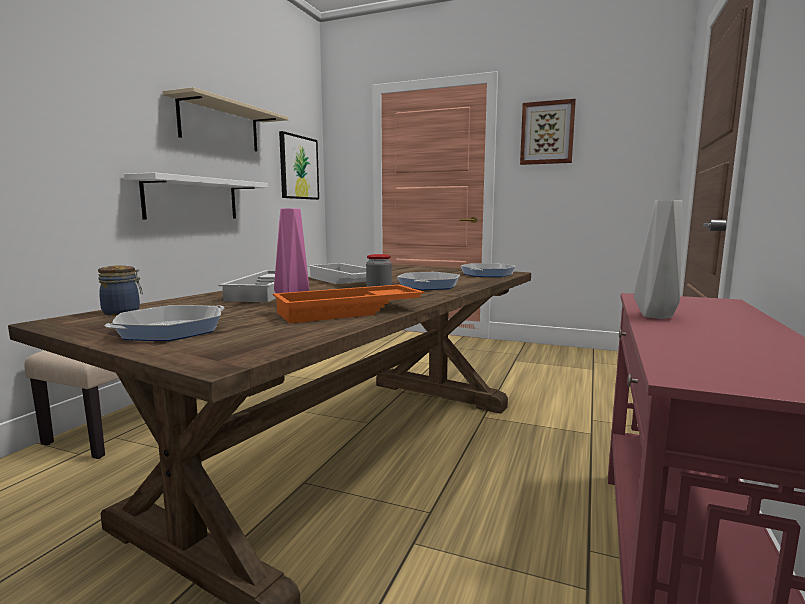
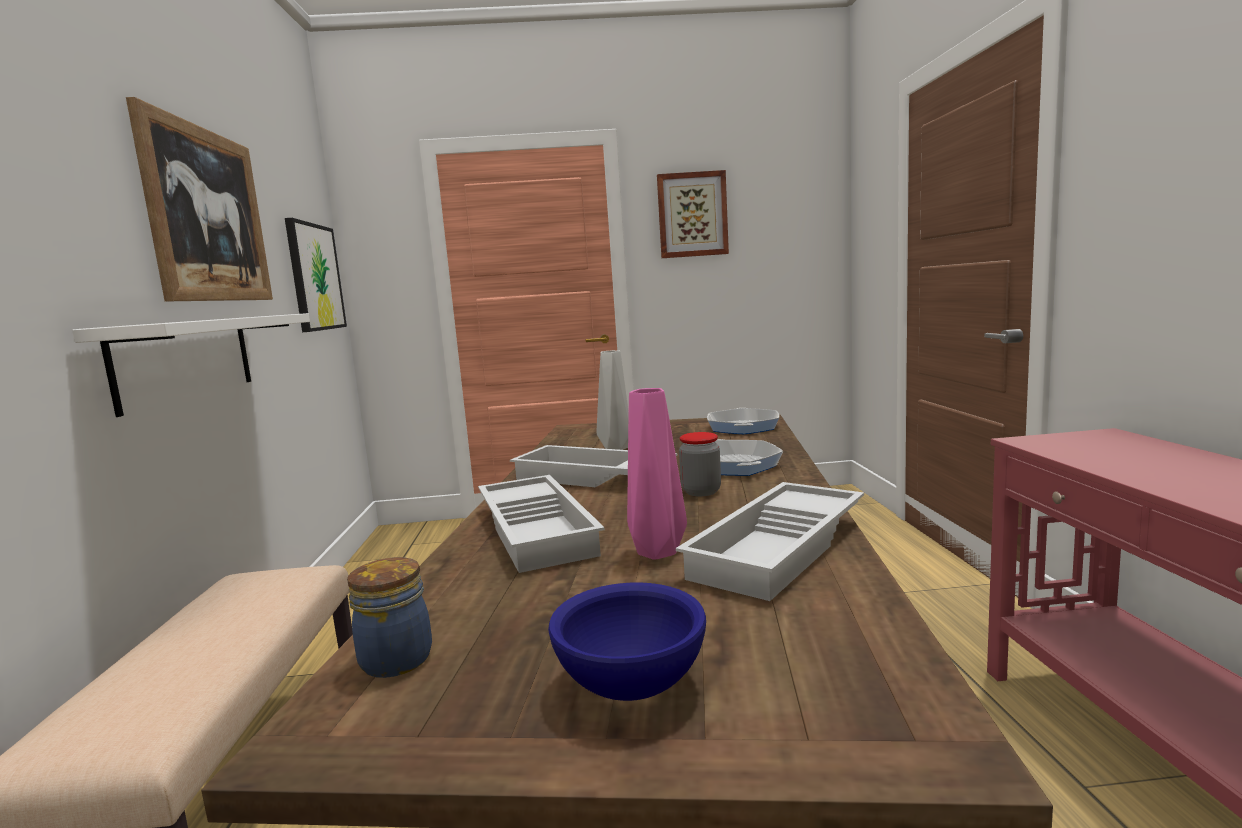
camera: 25 degrees left, 0 degrees up
(170, 330) = (630, 684): frying pan -> blue bowl
(220, 126) = (208, 215): beige shelf -> picture
(349, 312) = (781, 549): orange tray -> white tray
(657, 316) = (1138, 474): grey vase -> grey vase (617, 448)

